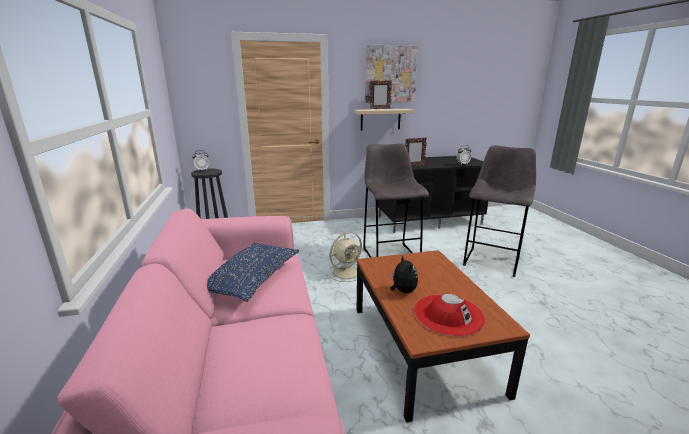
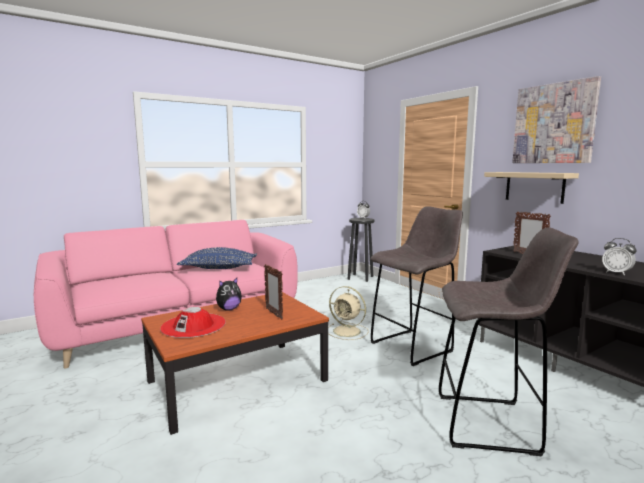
camera: 70 degrees right, 10 degrees down
(380, 109) = (529, 172): picture frame -> picture frame (274, 314)

